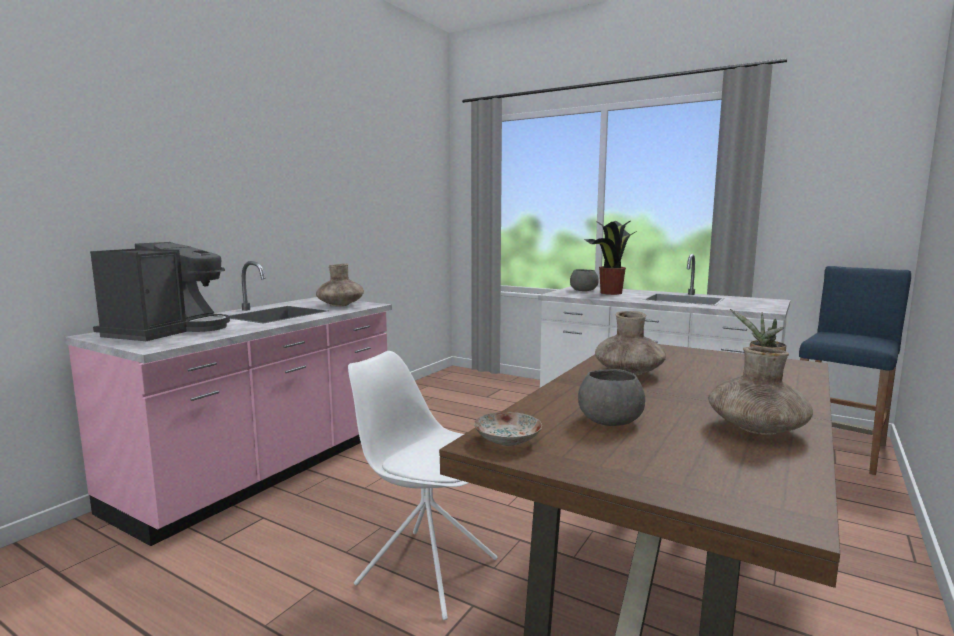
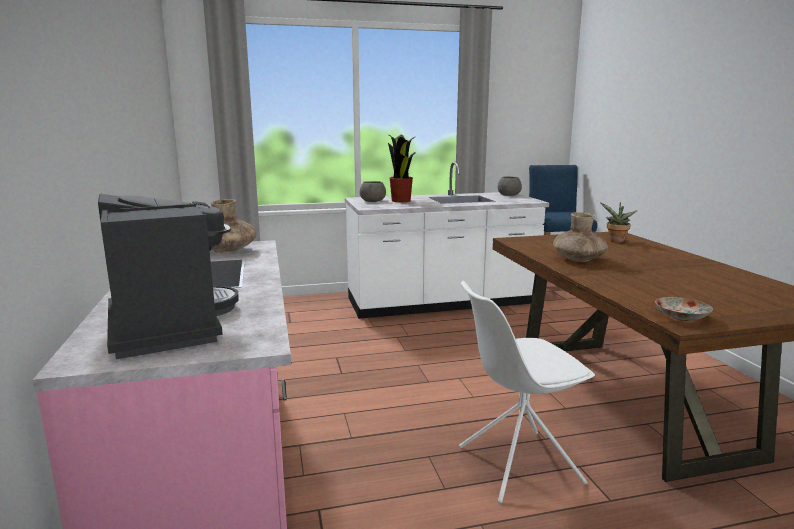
camera: 45 degrees left, 5 degrees up
(608, 420) = (670, 289): grey bowl -> grey bowl (508, 195)
(756, 429) = (716, 273): brown vase -> none

